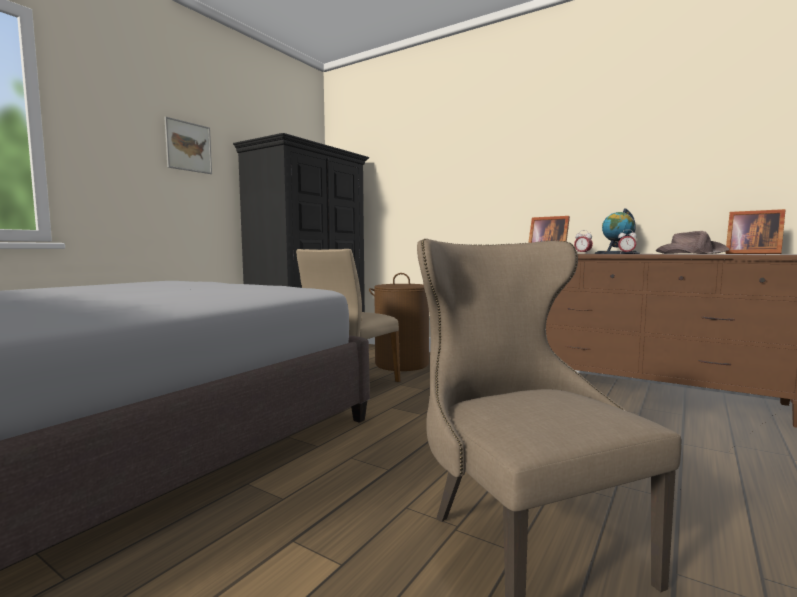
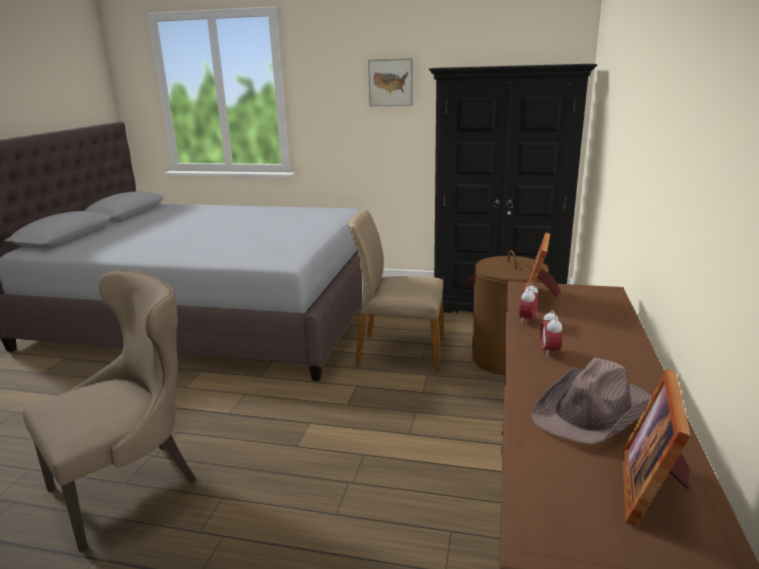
camera: 70 degrees right, 15 degrees up
(617, 253) = (602, 346): globe -> none

